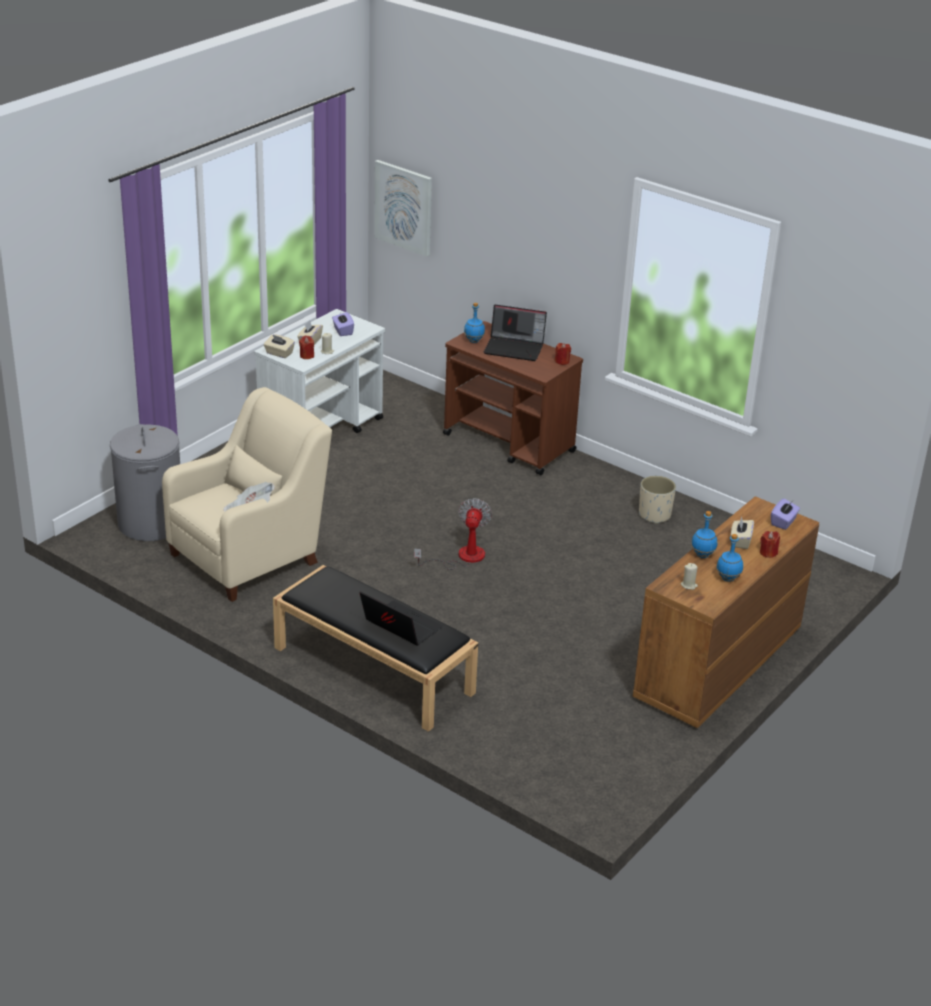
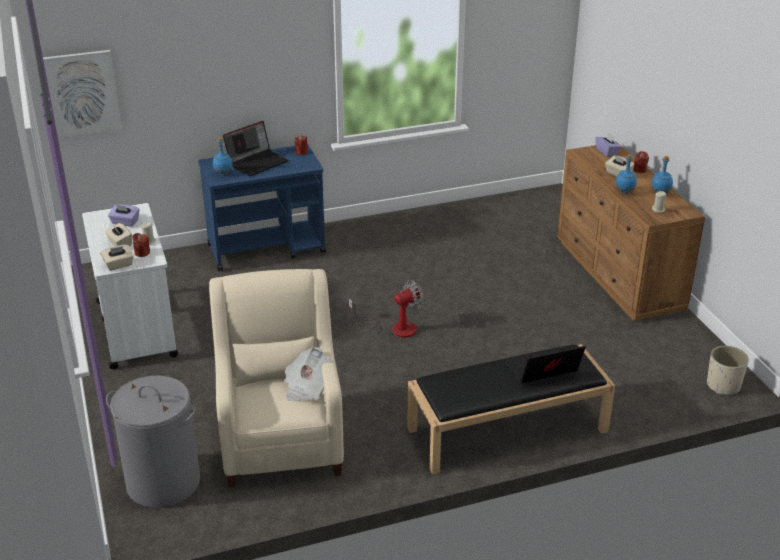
camera: 55 degrees left, 0 degrees up
(462, 557) = (395, 328): fan -> fan turned 105 degrees clockwise
(509, 443) = (267, 248): brown cart -> blue cart
(654, 515) = (425, 228): beige planter -> beige planter (723, 386)

